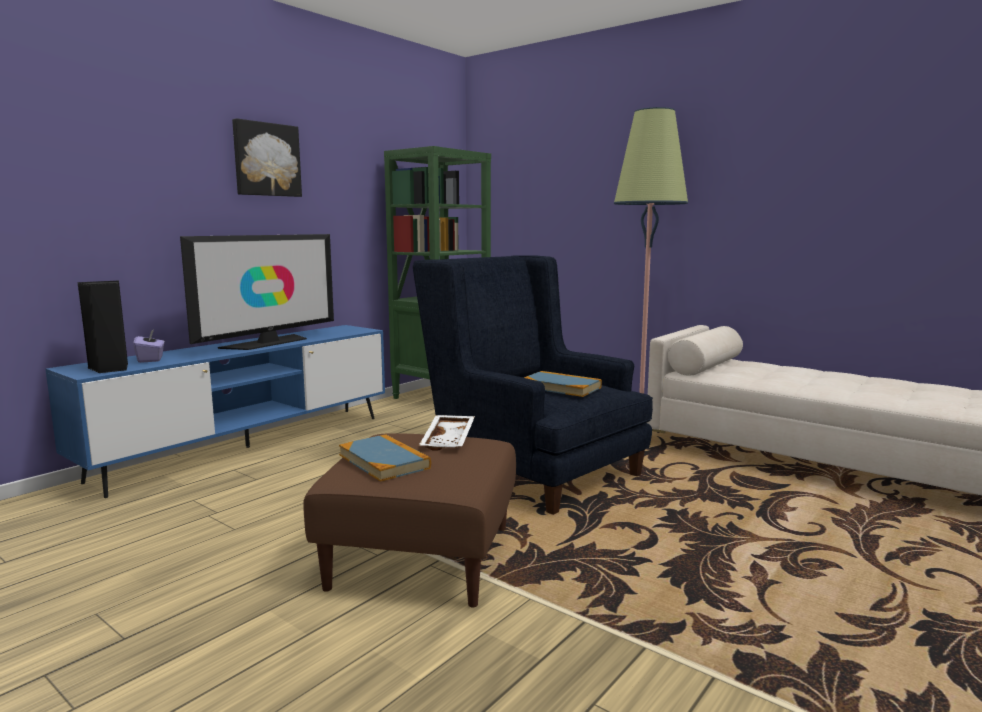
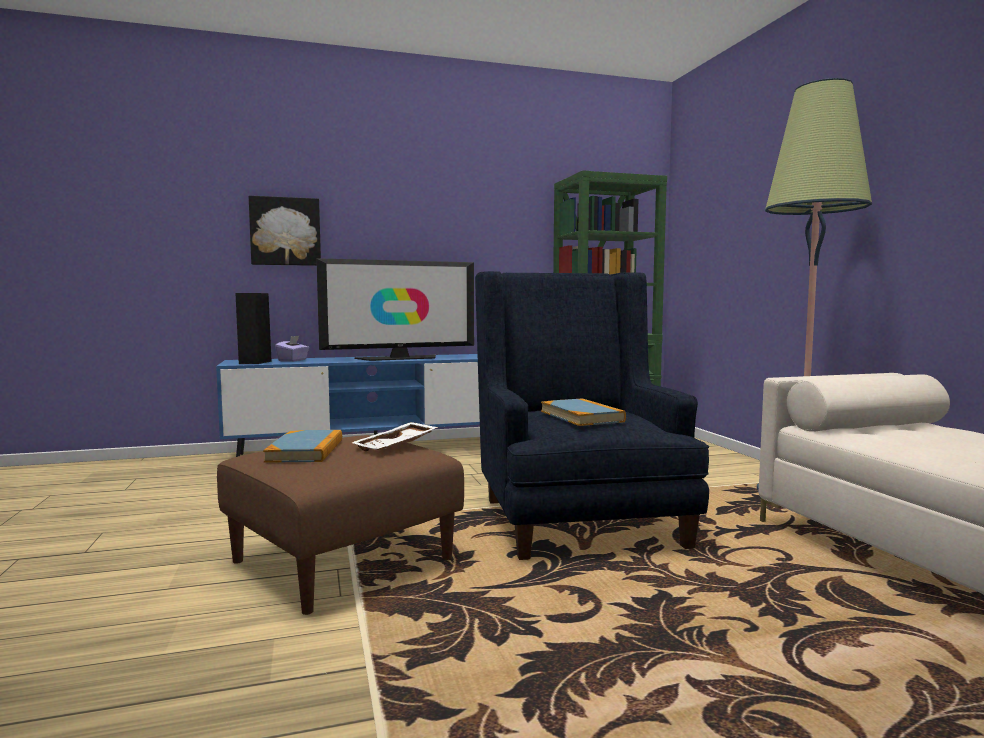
camera: 35 degrees right, 5 degrees down
(266, 159) = (426, 197): picture -> picture (285, 231)

